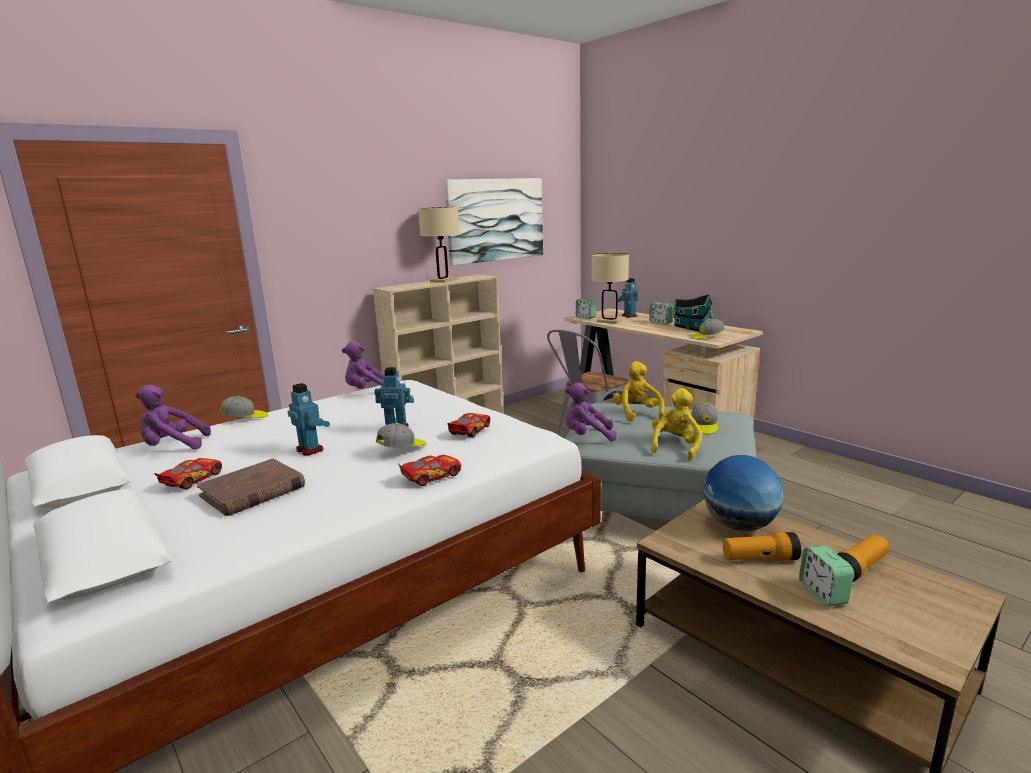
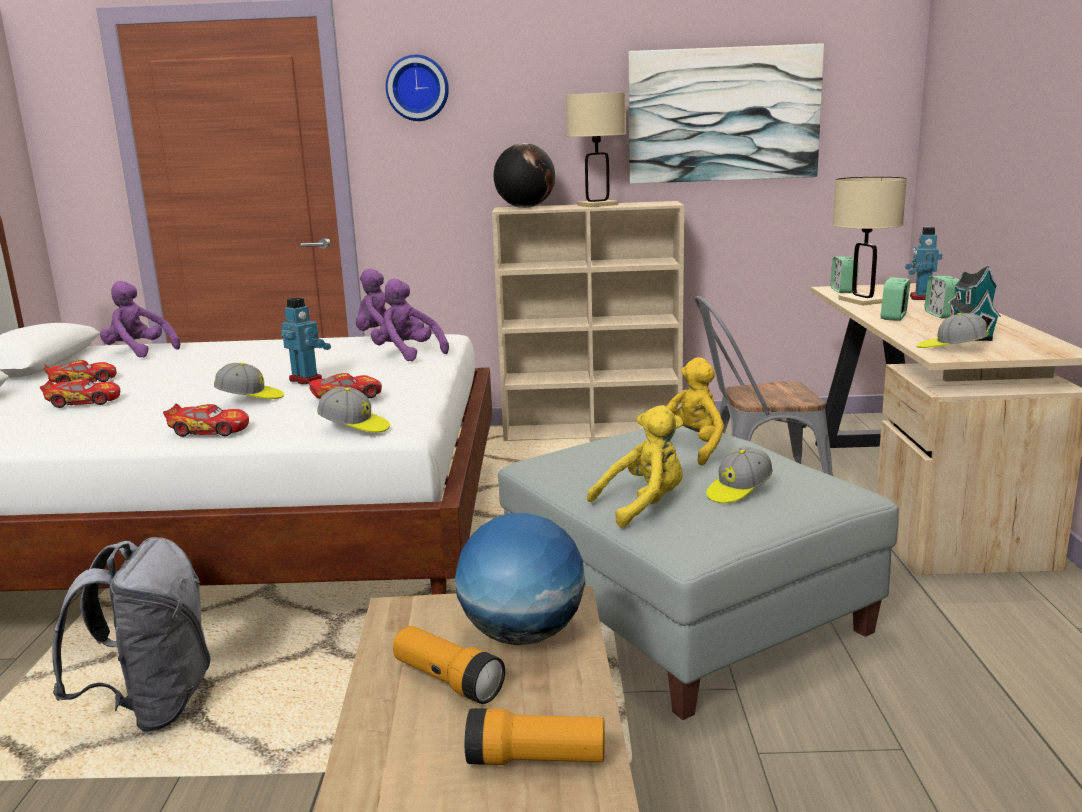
camera: 40 degrees right, 0 degrees up
(245, 418) = (237, 340): cap -> cap (355, 427)
(253, 491) = (84, 401): brown book -> toy car
(310, 203) = (418, 88): none -> wall clock
(310, 450) = (198, 379): toy robot -> none
(400, 286) = (525, 207): none -> globe
(485, 694) = (153, 706): none -> grey backpack
(587, 436) = (561, 457): purple plush toy -> purple plush toy (407, 354)
(822, 594) = (416, 756): alarm clock -> alarm clock (894, 317)

